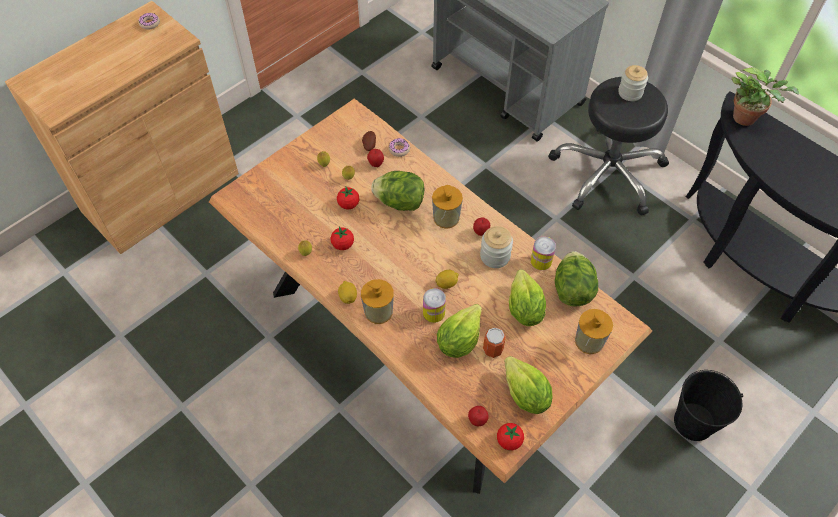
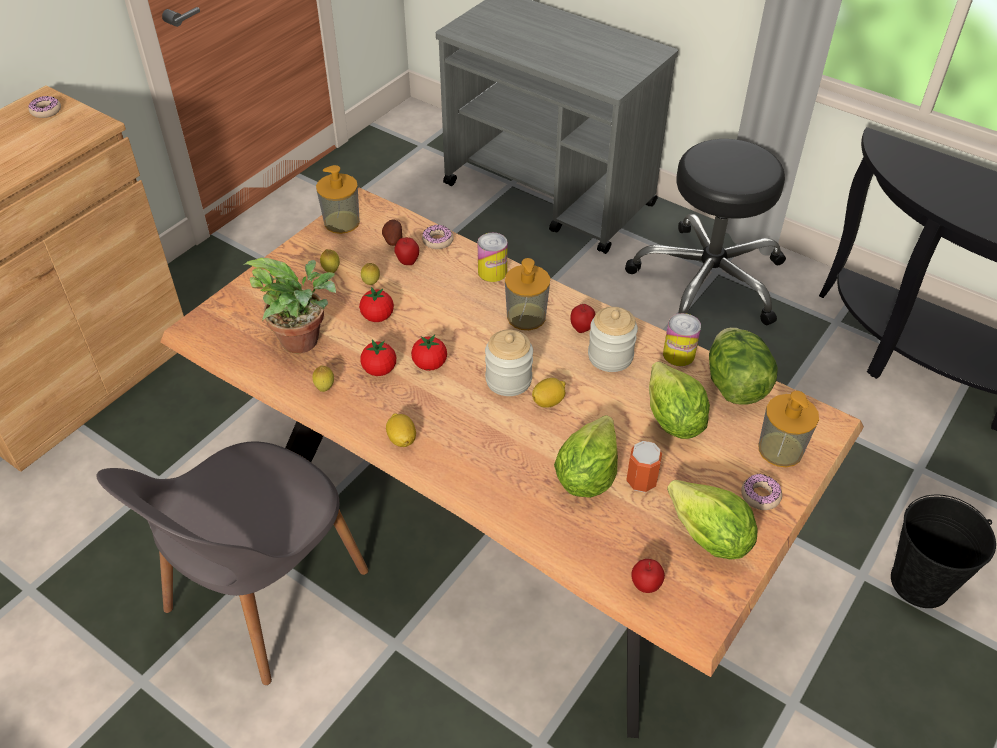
camera: 10 degrees left, 10 degrees down
(262, 362) = (263, 595): none -> grey chair
(378, 311) = (453, 452): soap dispenser -> soap dispenser (341, 222)
(400, 202) = (453, 305): lettuce -> none
(434, 313) = (539, 443): can -> can (492, 272)
(509, 441) = (703, 608): tomato -> tomato (430, 364)
(566, 371) = (760, 496): none -> donut
(630, 93) = (729, 155): jar -> jar (508, 380)
(747, 118) = (900, 154): potted plant -> potted plant (305, 341)

